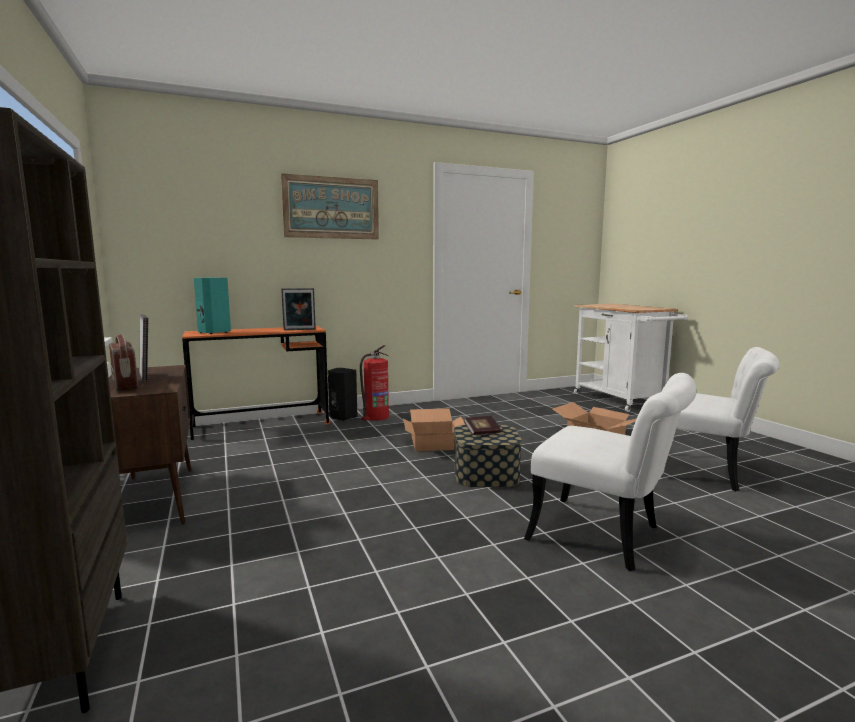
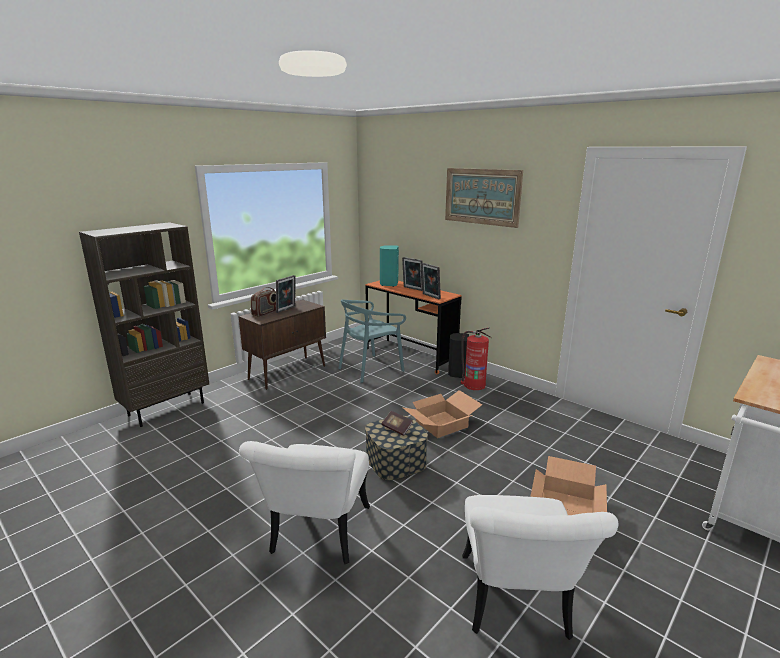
camera: 65 degrees right, 10 degrees up
(255, 448) = (370, 369): none -> turquoise chair
(256, 330) = (412, 289): none -> picture frame

